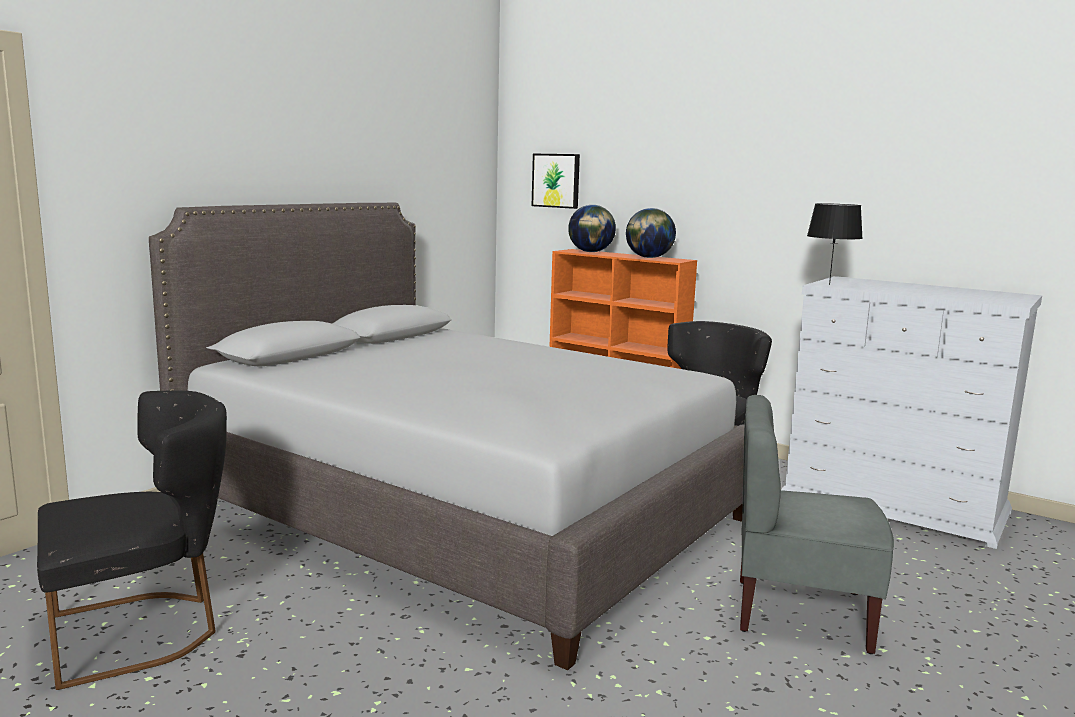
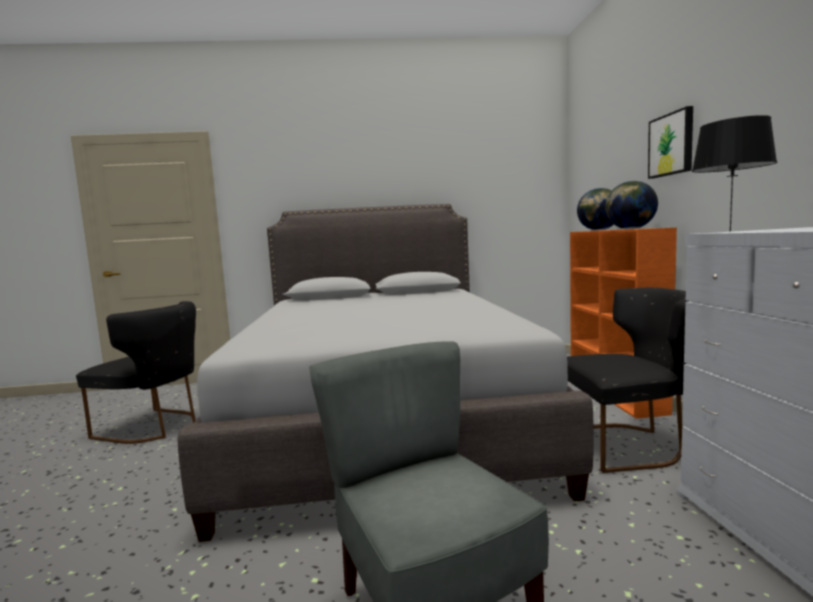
camera: 50 degrees right, 5 degrees down
(556, 180) = (594, 175): picture -> picture (672, 144)

